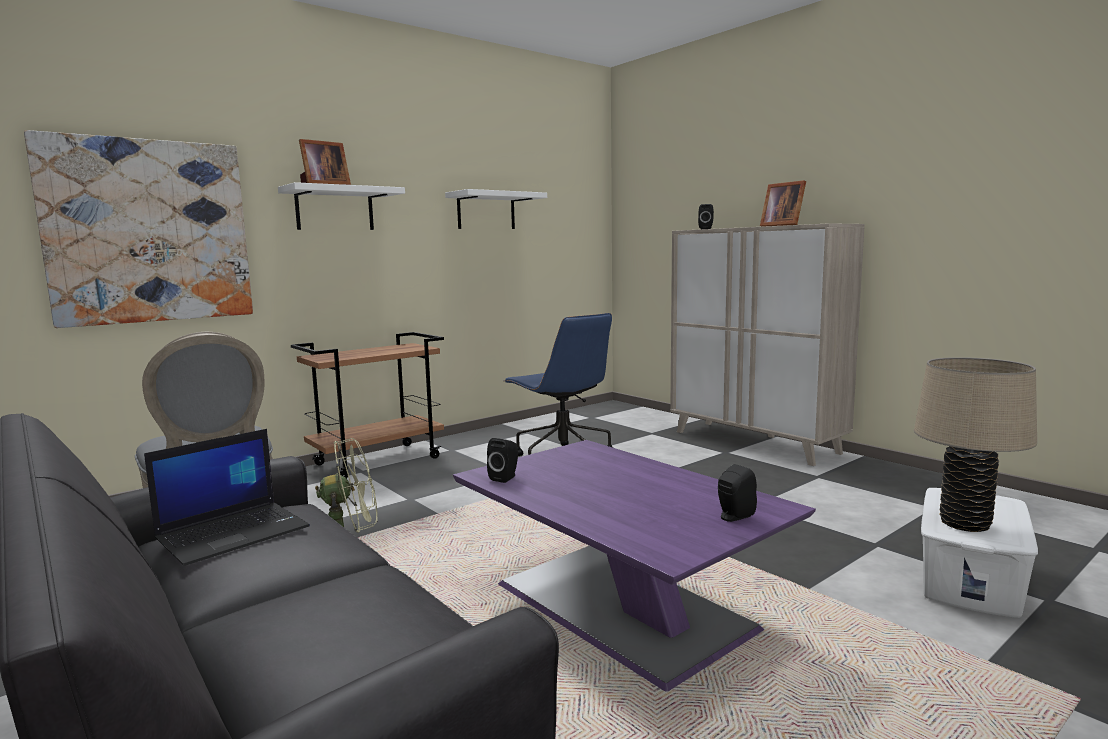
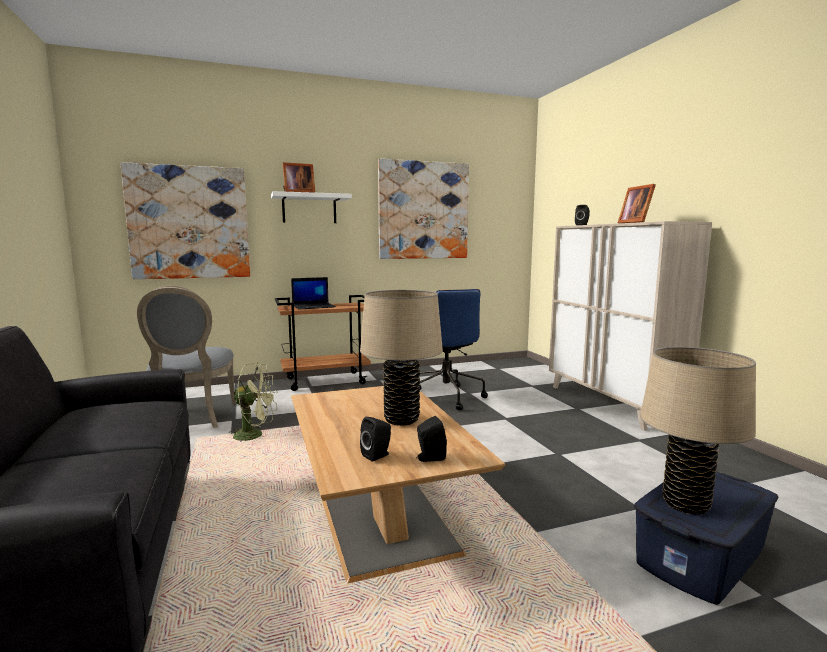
camera: 20 degrees right, 0 degrees up
(234, 532) = (102, 412): laptop -> laptop (314, 306)
(486, 211) = (423, 210): white shelf -> picture
(505, 477) = (318, 402): black speaker -> black speaker (377, 455)
(617, 604) = (378, 510): purple coffee table -> brown coffee table
(640, 482) = (401, 419): none -> beige table lamp
(971, 578) = (702, 556): white storage box -> blue storage box

